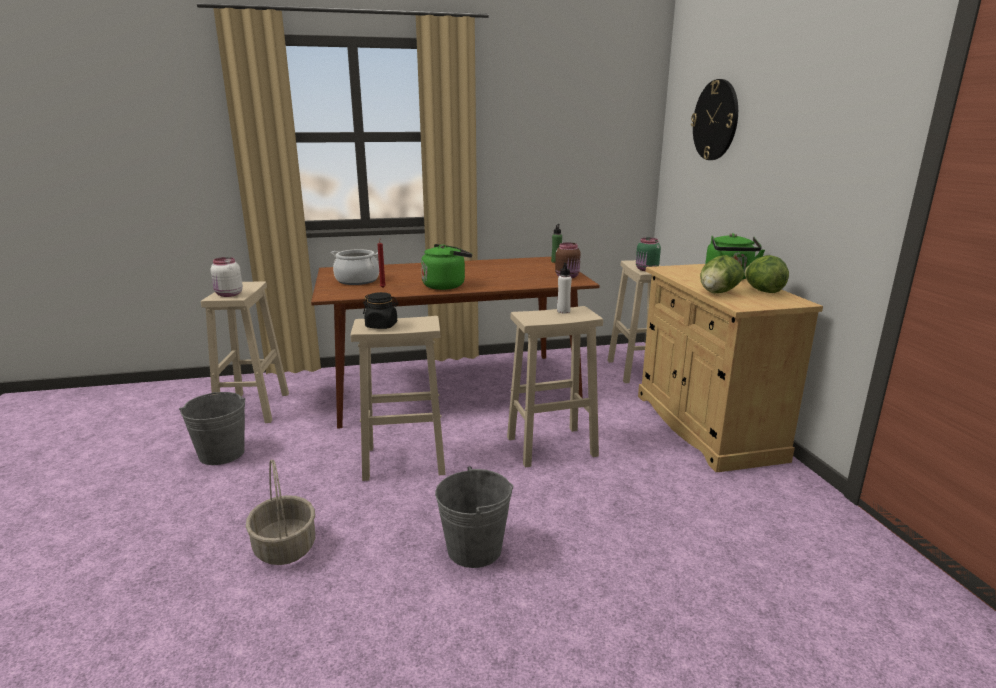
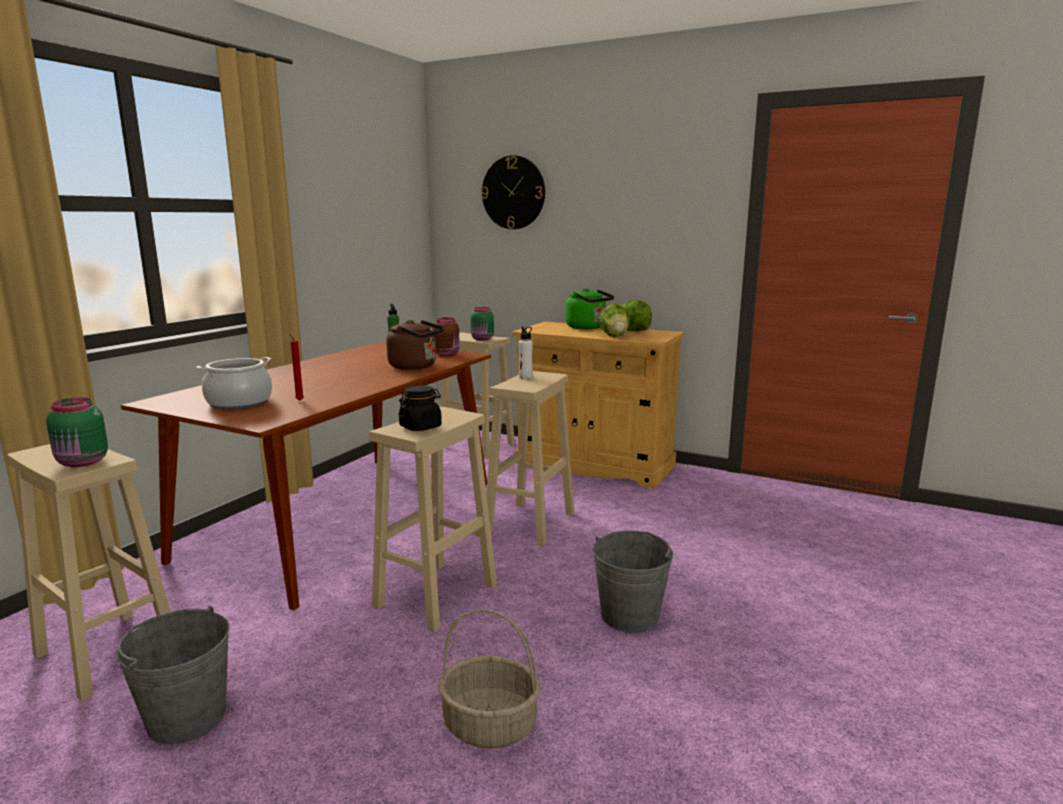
camera: 50 degrees left, 5 degrees down
(228, 295) = (83, 462): white jar -> green jar
(446, 285) = (363, 383): green kettle -> none
(514, 281) = (416, 367): none -> brown kettle

